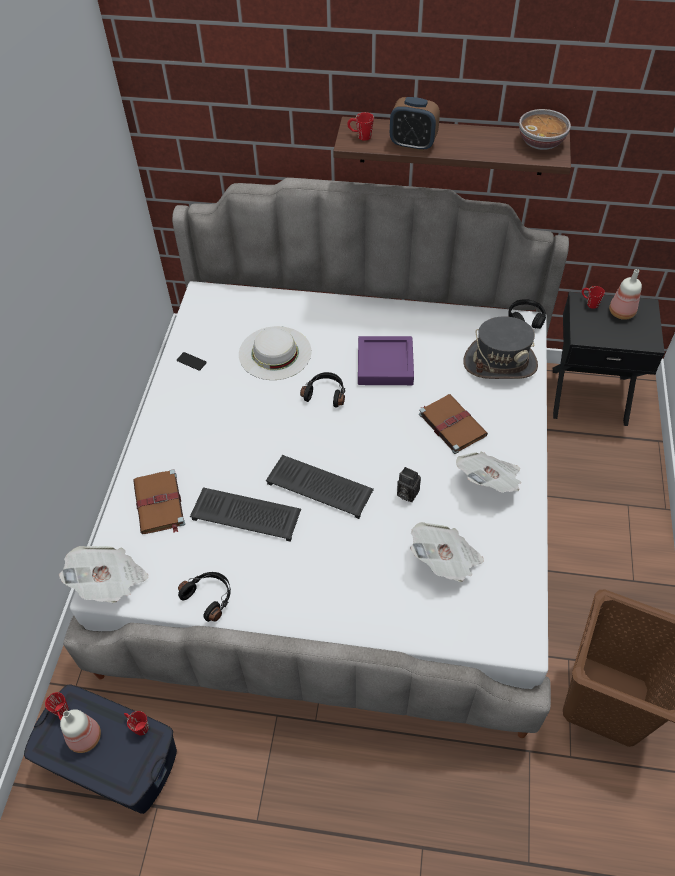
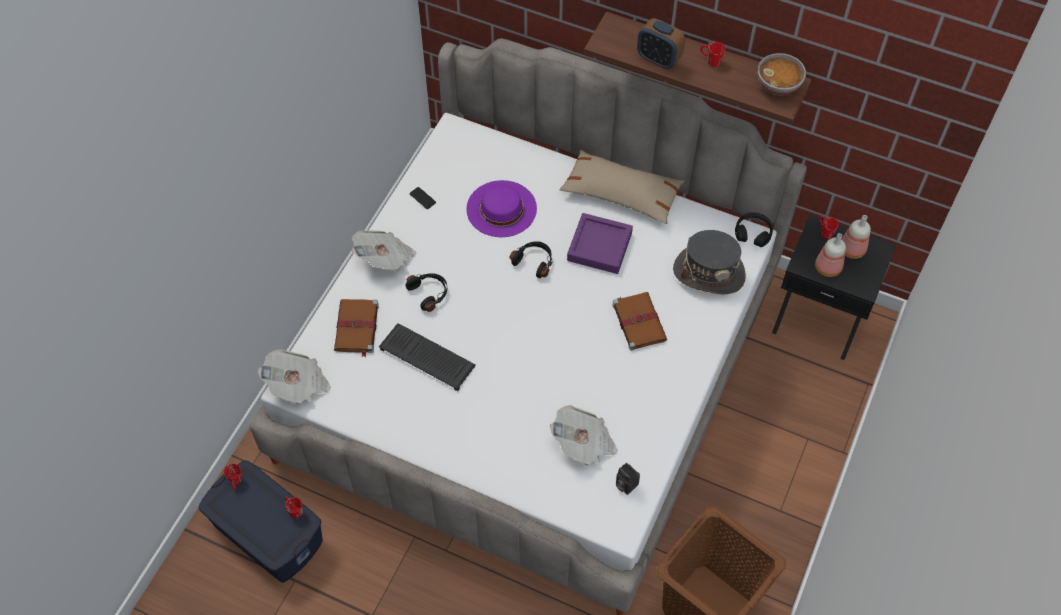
camera: 15 degrees right, 5 degrees up
(85, 738) = (249, 507): bottle -> bottle (827, 268)
(209, 597) = (375, 420): black headphones -> black headphones (429, 293)
(275, 353) = (501, 208): white hat -> purple hat
(321, 486) = (500, 349): keyboard -> none
(360, 136) = (614, 38): red mug -> red mug (710, 60)
(387, 313) = (621, 193): none -> beige pillow
(406, 493) = (572, 375): camera -> camera (625, 484)
(489, 481) = (651, 384): newspaper -> newspaper (385, 258)

